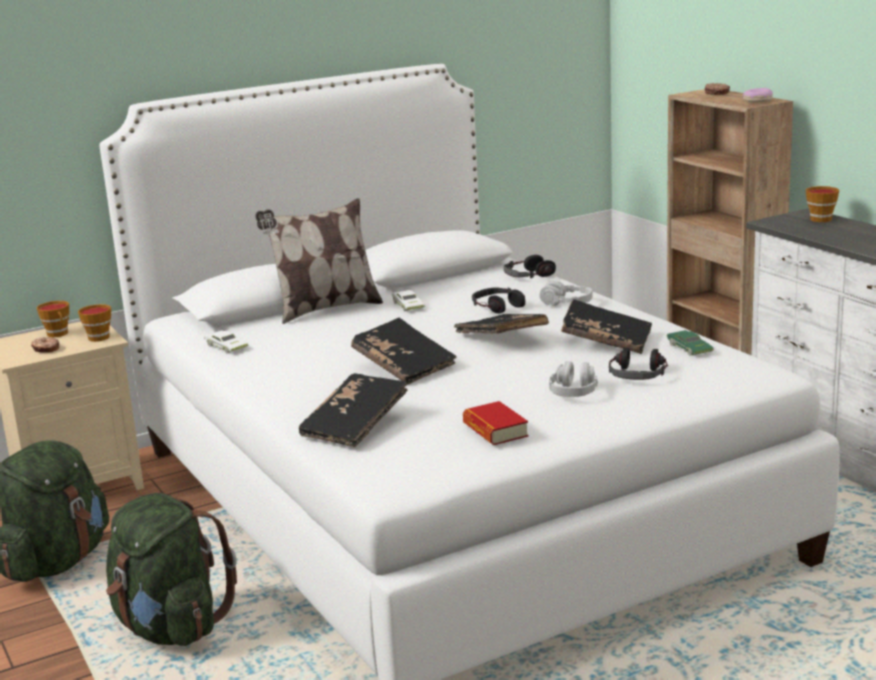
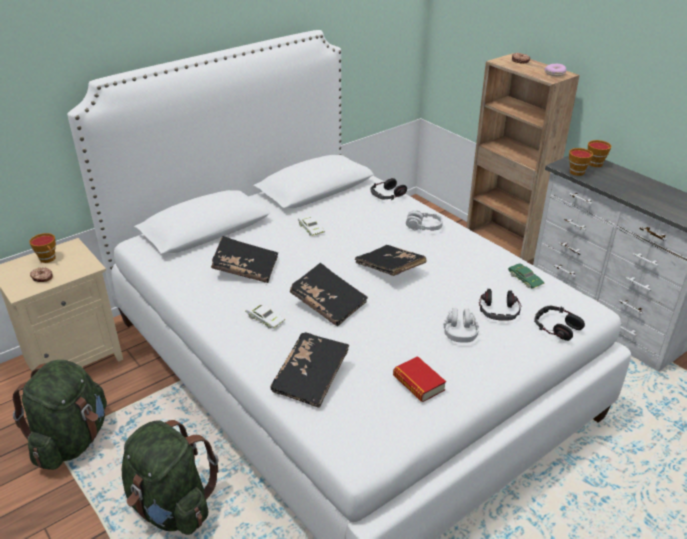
camera: 10 degrees left, 15 degrees up
(100, 337) = (82, 262): cup -> cup (576, 171)
(226, 347) = (186, 279): white toy car -> white toy car (265, 319)
(325, 309) = (250, 233): pillow -> none
(497, 306) = (376, 230): headphones -> headphones (556, 327)
(606, 342) = (465, 272): black book -> black book (245, 269)

